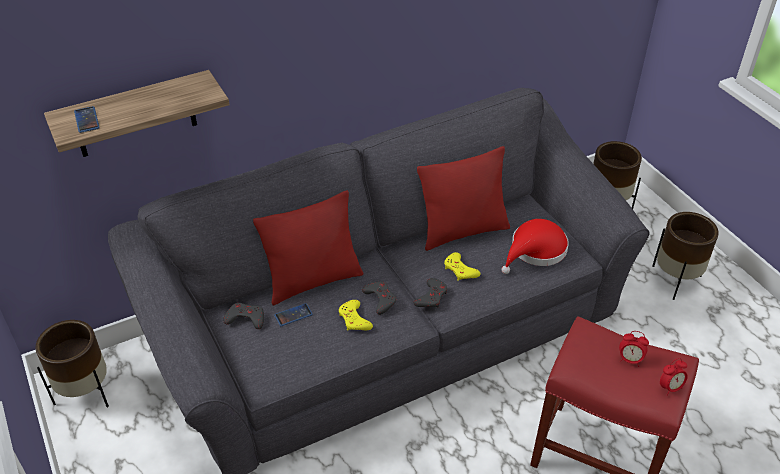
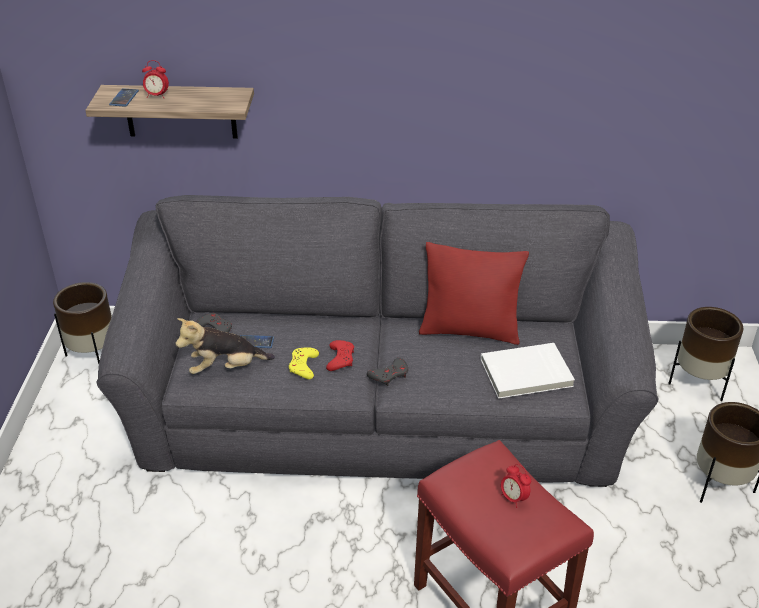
camera: 30 degrees right, 5 degrees down
(286, 351) = (225, 368): none -> plush toy
(313, 281) = (297, 322): red pillow -> none
(380, 299) = (340, 358): grey game controller -> red game controller
(460, 270) = (436, 362): yellow game controller -> none
(535, 251) = (526, 374): red hat -> white book
(670, 388) = (530, 540): alarm clock -> alarm clock (157, 96)

